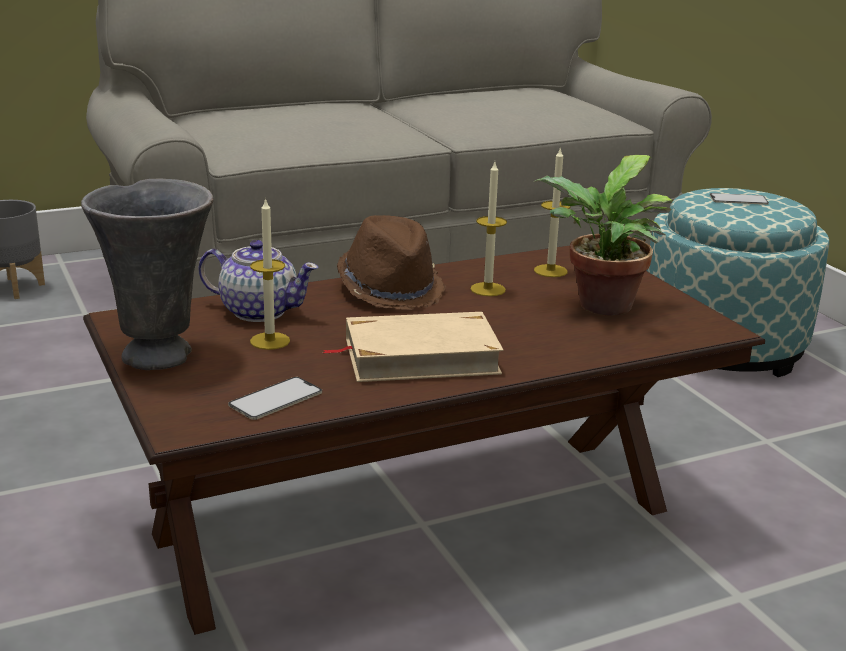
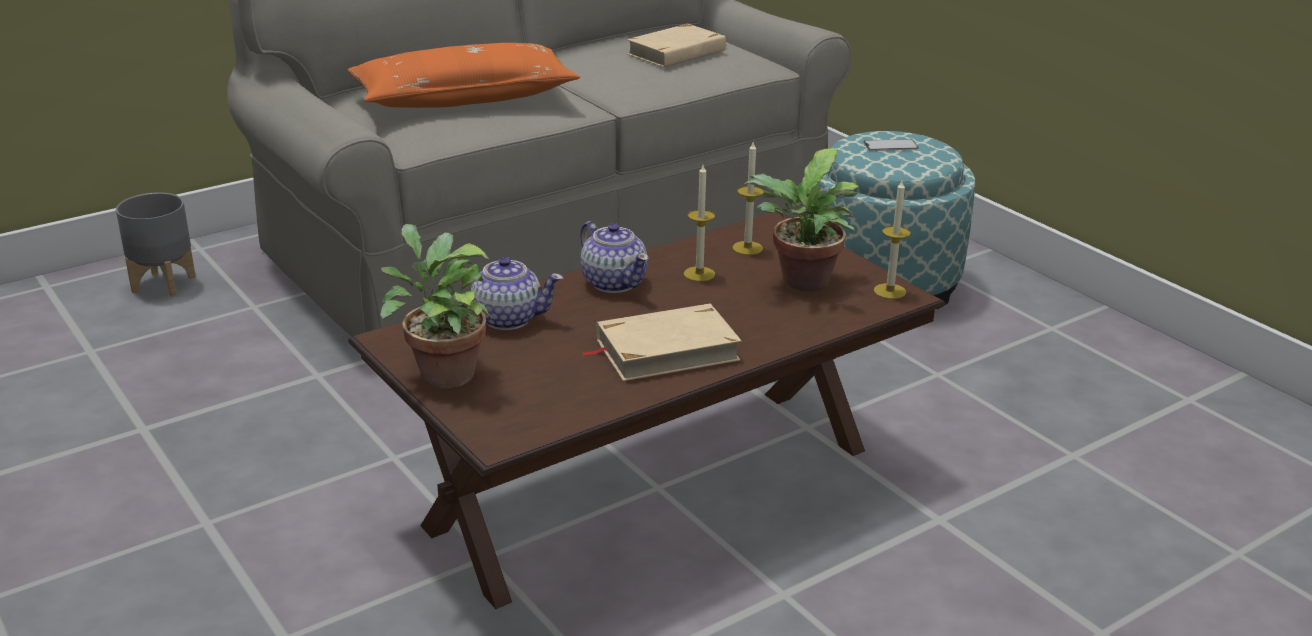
camera: 10 degrees left, 5 degrees up
(160, 355) = (442, 373): grey vase -> potted plant
(270, 341) = (531, 348): candle -> candle (889, 291)
(276, 399) = (562, 405): phone -> none
(303, 122) = (464, 98): none -> orange pillow
(391, 289) = (614, 282): brown hat -> teapot
(530, 103) = (677, 52): none -> beige book

